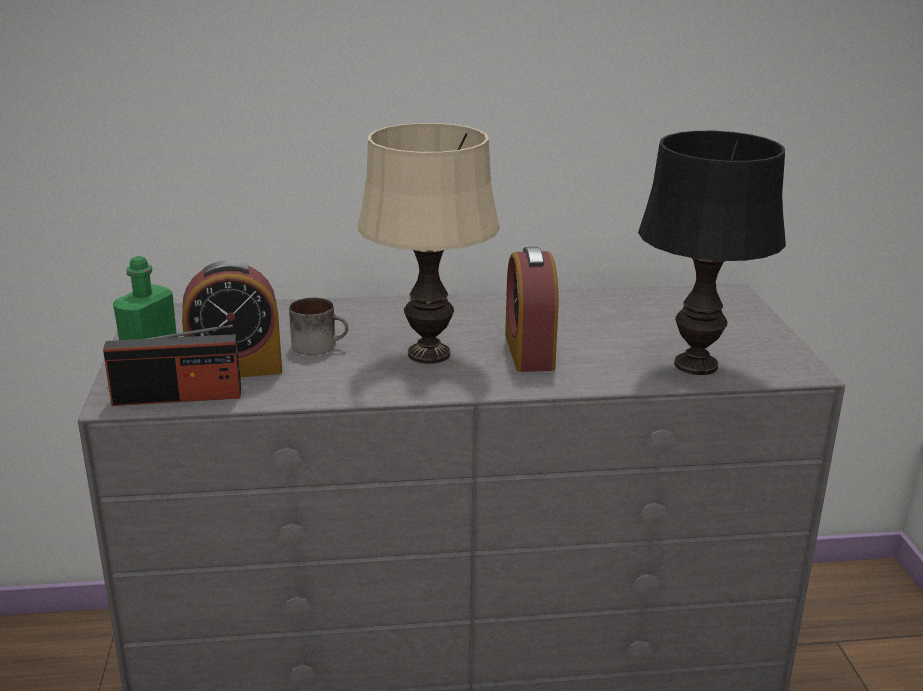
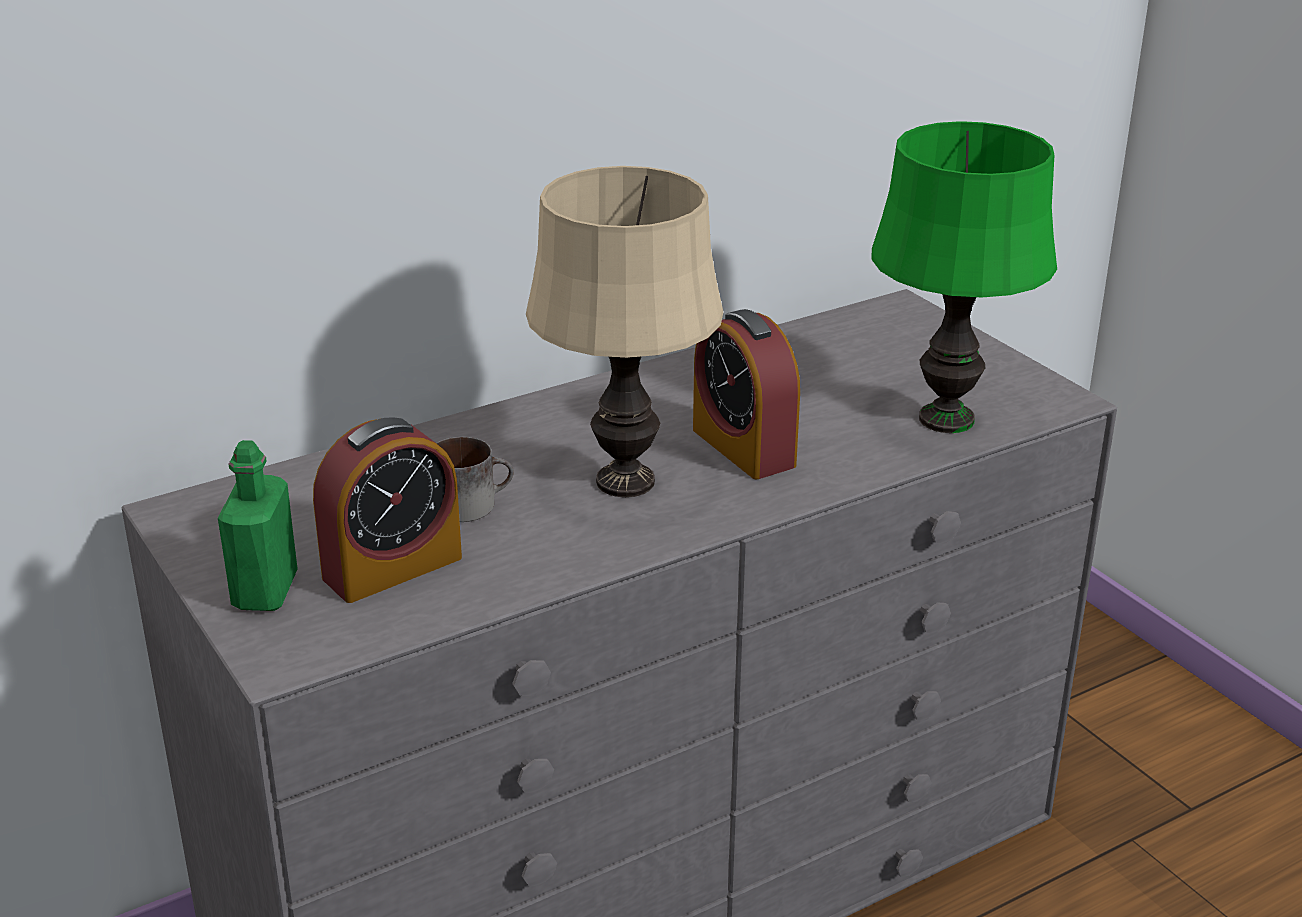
camera: 25 degrees left, 5 degrees up
(178, 396) = (357, 630): radio -> none
(695, 365) = (946, 420): black table lamp -> green table lamp

